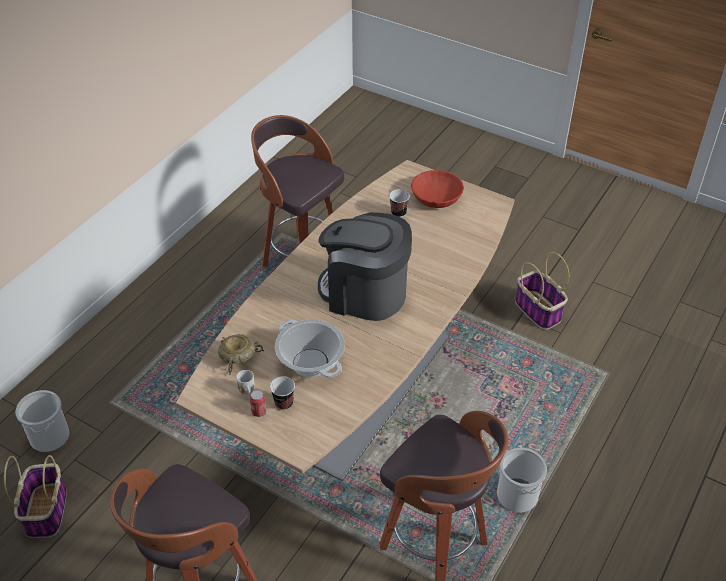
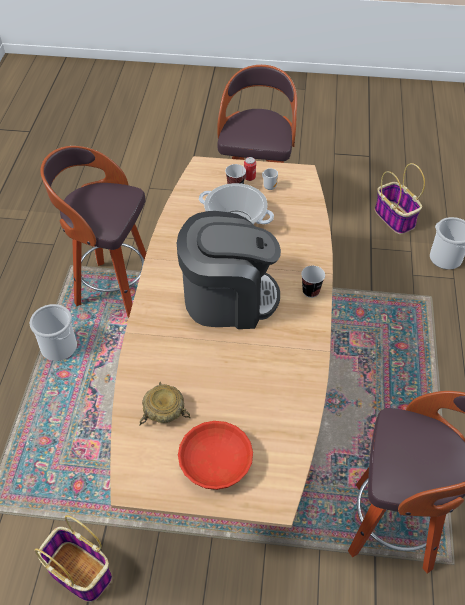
camera: 155 degrees right, 5 degrees up
(239, 357) = (296, 207): beige bowl -> beige bowl (163, 411)
(398, 213) = (250, 416): cup -> cup (311, 291)

